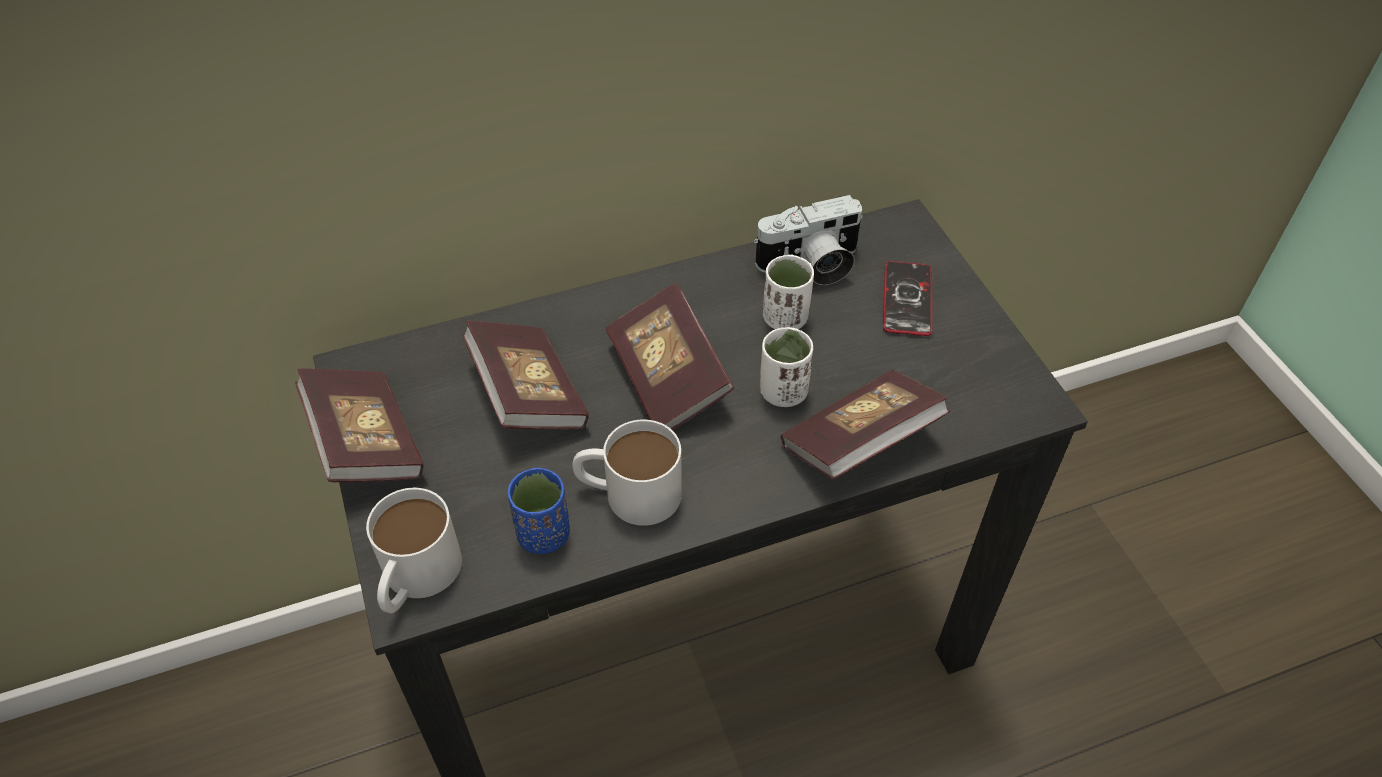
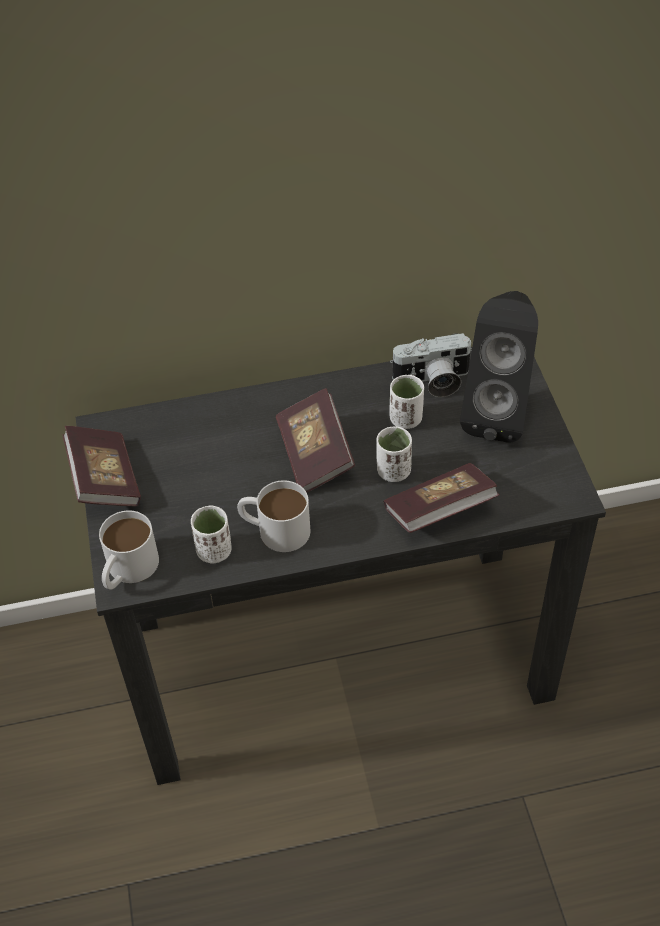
camera: 10 degrees right, 0 degrees up
(528, 395) = (217, 457): book -> none
(544, 534) = (214, 551): blue cup -> white cup
(907, 299) = (497, 413): phone -> black speaker

